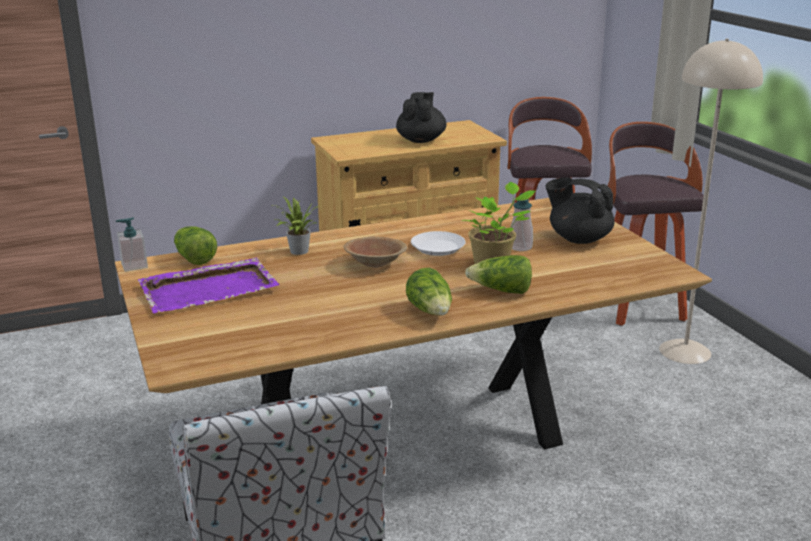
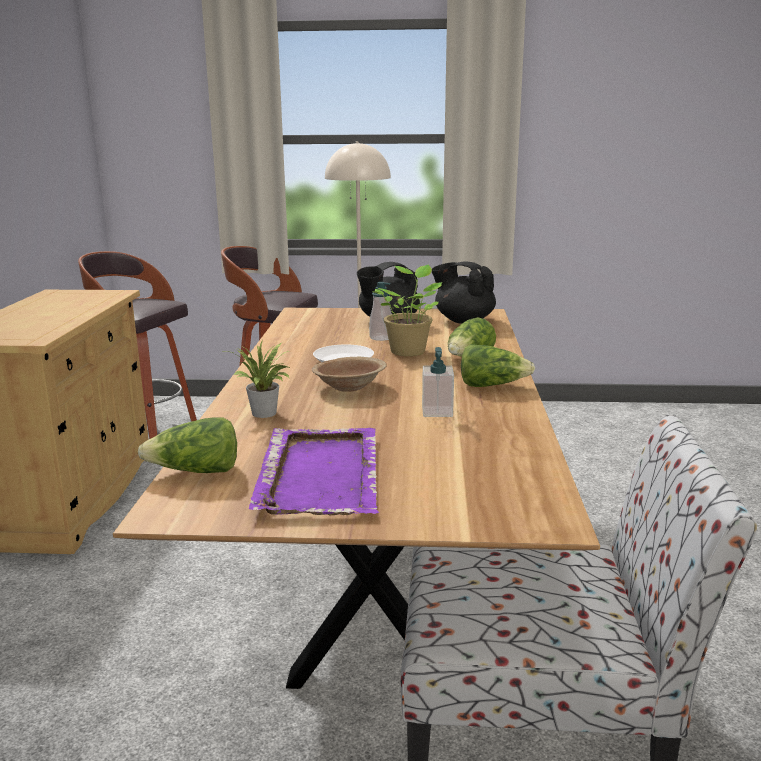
camera: 65 degrees left, 5 degrees down
(134, 265) = (159, 517): soap dispenser -> soap dispenser (437, 411)
(421, 140) = (64, 310): black teapot -> black teapot (463, 320)

